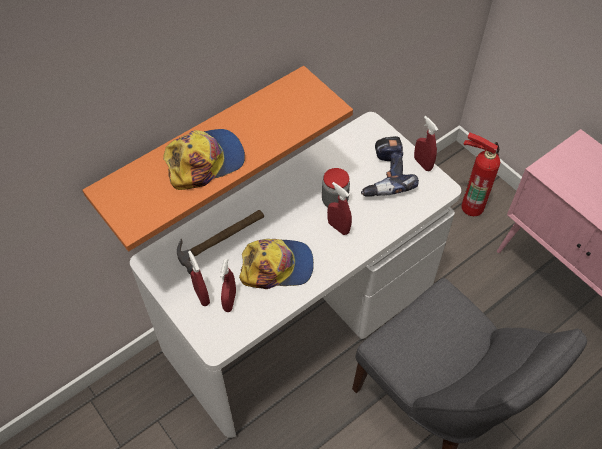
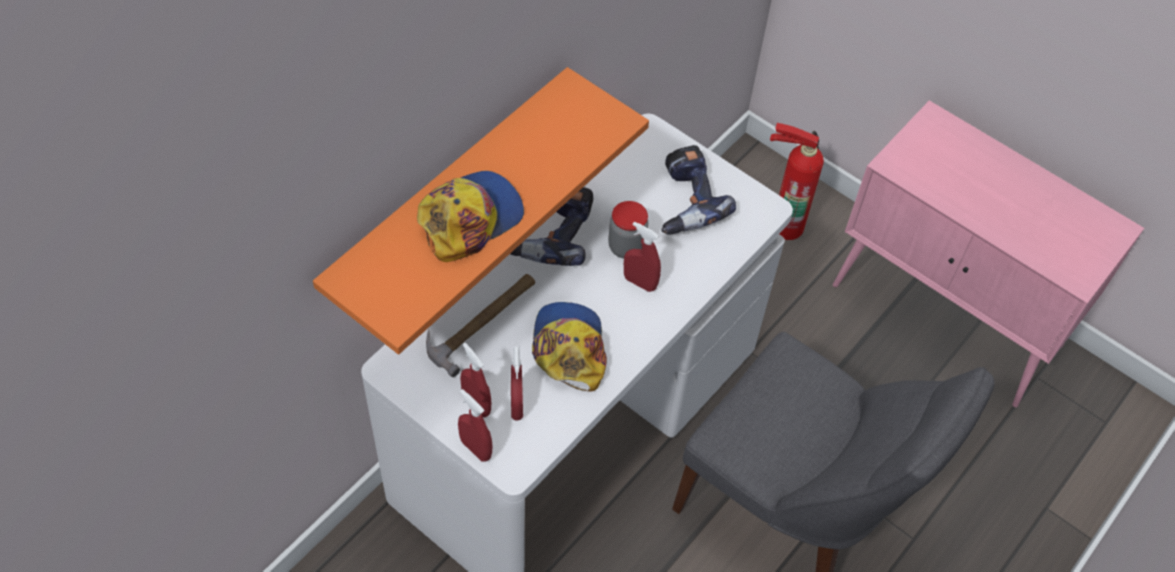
camera: 15 degrees left, 0 degrees up
(277, 266) = (569, 348): cap -> cap turned 75 degrees counterclockwise
(284, 185) = (551, 234): none -> power drill
(422, 163) = (733, 178): red spray bottle -> red spray bottle (475, 448)

